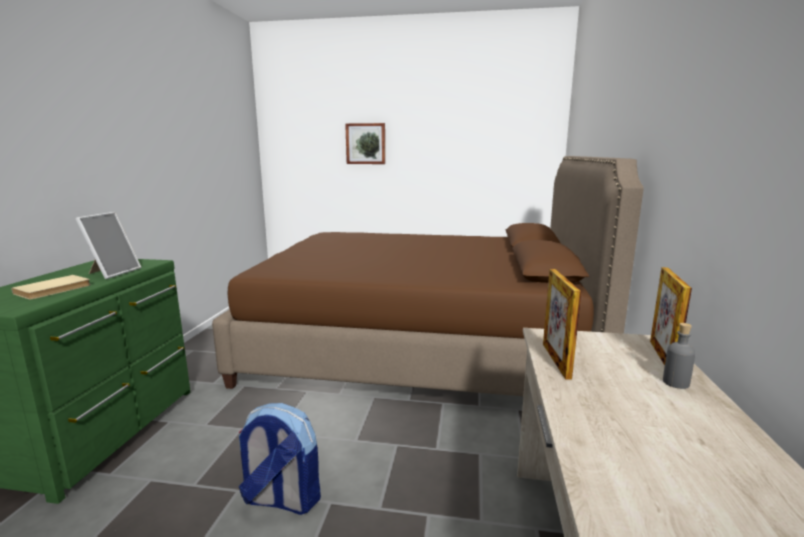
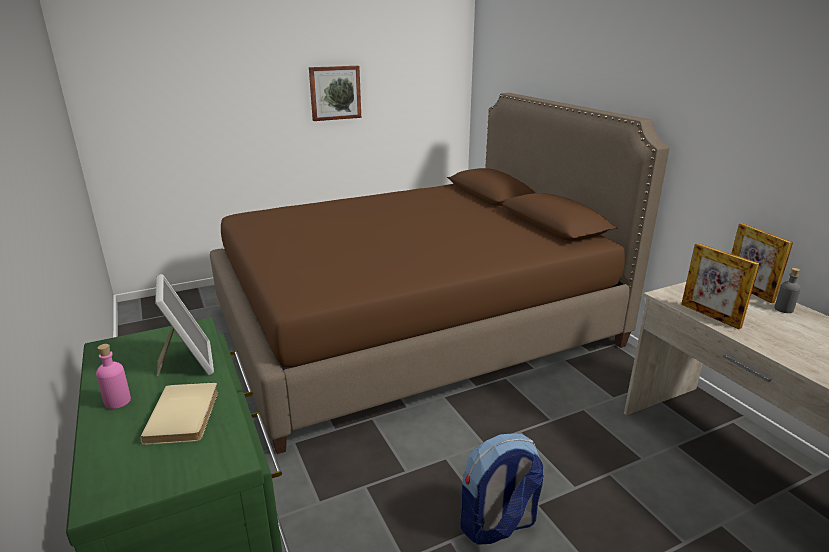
camera: 35 degrees left, 10 degrees up
(52, 278) = (118, 401): none -> pink bottle
(366, 143) = (244, 81): picture -> picture (335, 93)

